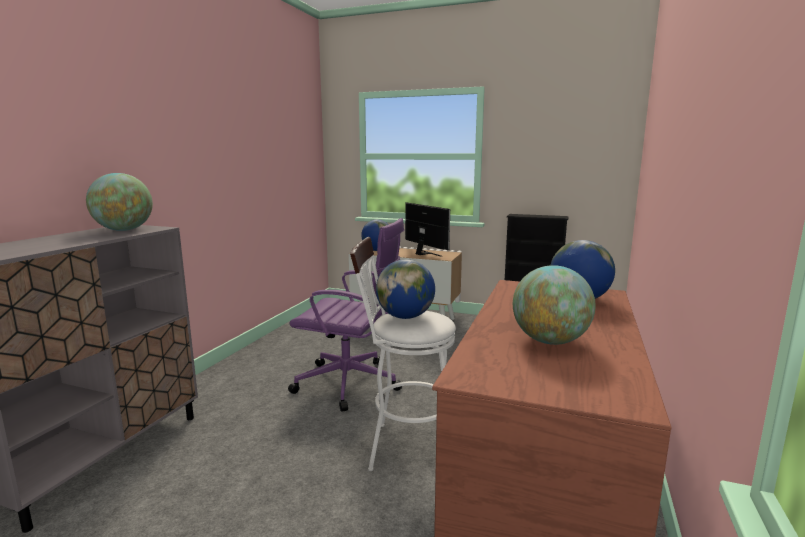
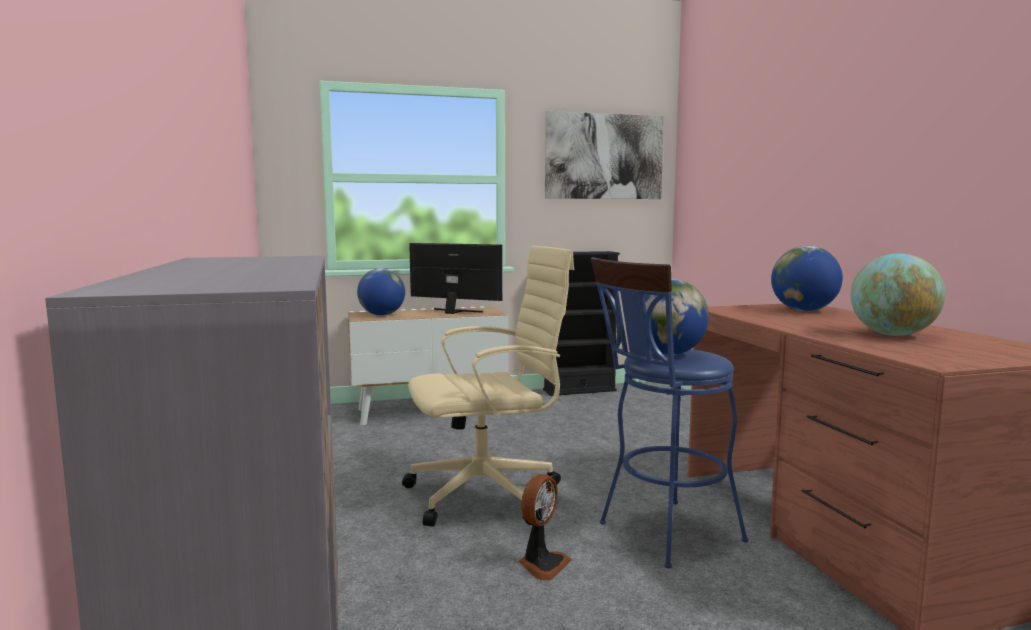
camera: 35 degrees left, 5 degrees down
(124, 230) = (255, 259): globe -> none
(308, 437) = (542, 564): none -> fan
(350, 384) = (488, 494): purple office chair -> beige office chair
(404, 448) = (662, 534): white stool -> blue stool
(569, 135) = (604, 156): none -> picture

